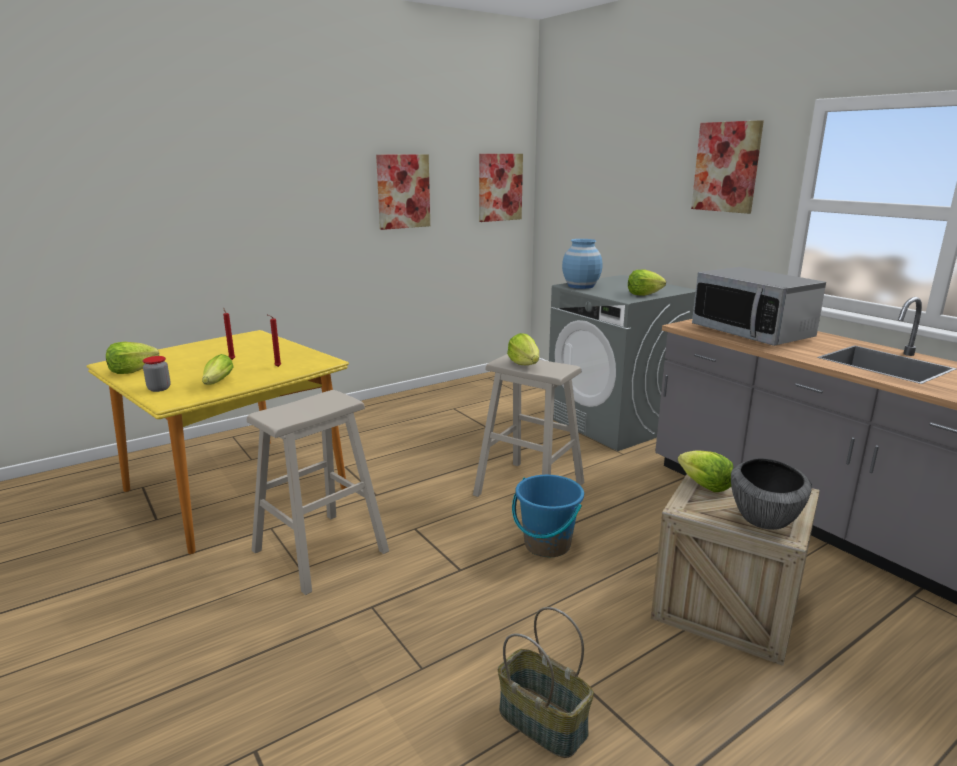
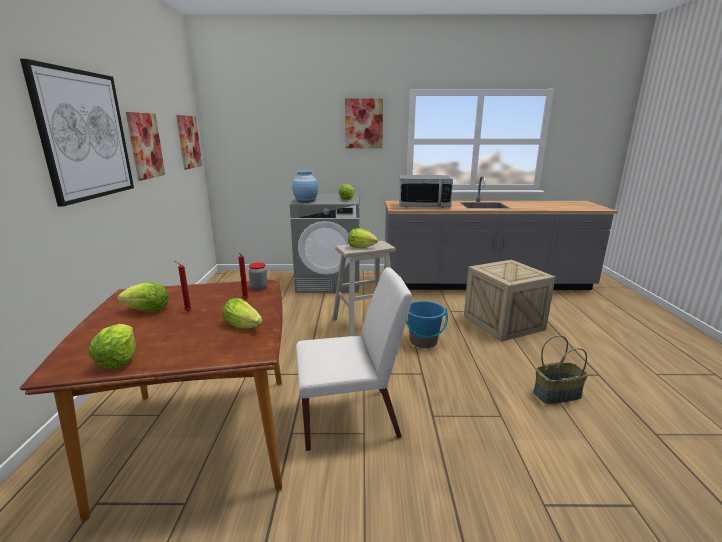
camera: 55 degrees left, 0 degrees up
(159, 389) = (211, 352): jar -> jar (259, 288)
(237, 489) = (203, 436): yellow dining table -> brown dining table
(306, 181) = (85, 135): none -> picture
(320, 551) = (350, 418): beige stool -> white chair
(704, 485) = (492, 272): lettuce -> lettuce (147, 310)
(763, 520) = (529, 274): bowl -> none

